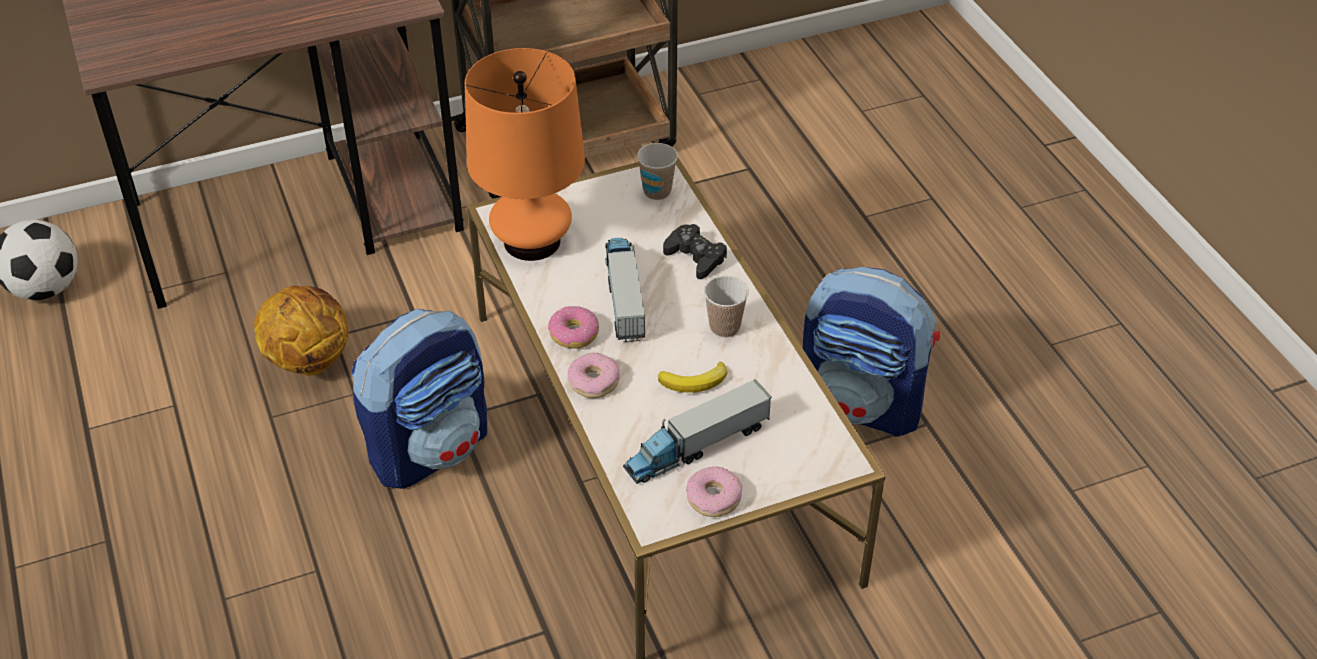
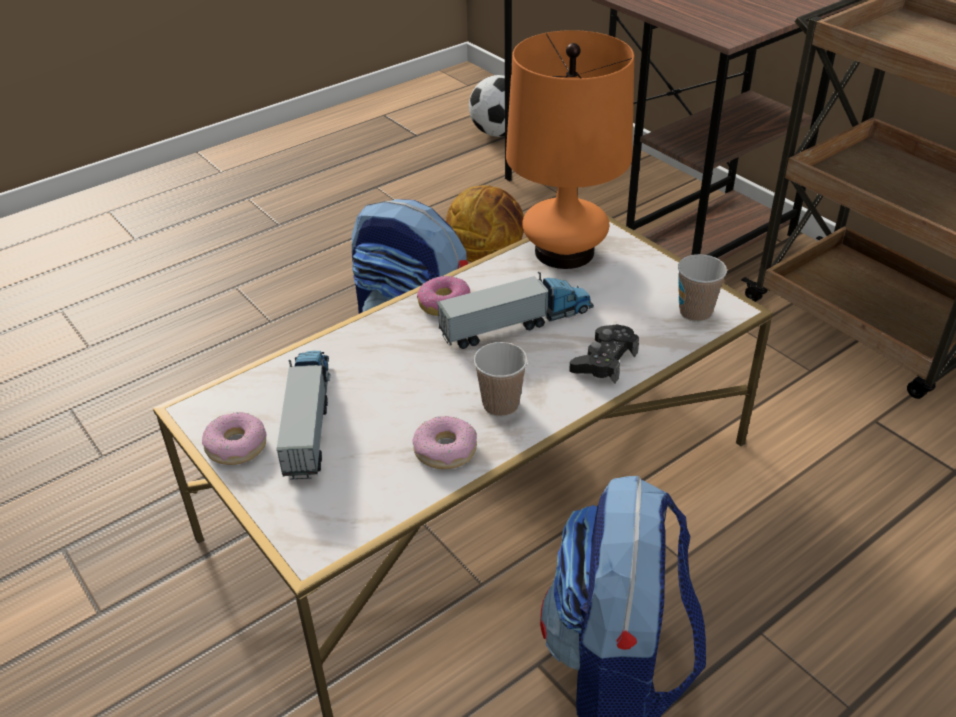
camera: 75 degrees right, 5 degrees down
(594, 381) = (382, 330): donut -> donut (445, 450)
(695, 382) = (406, 399): banana -> none
(697, 446) = (309, 419): toy truck -> toy truck turned 45 degrees clockwise

